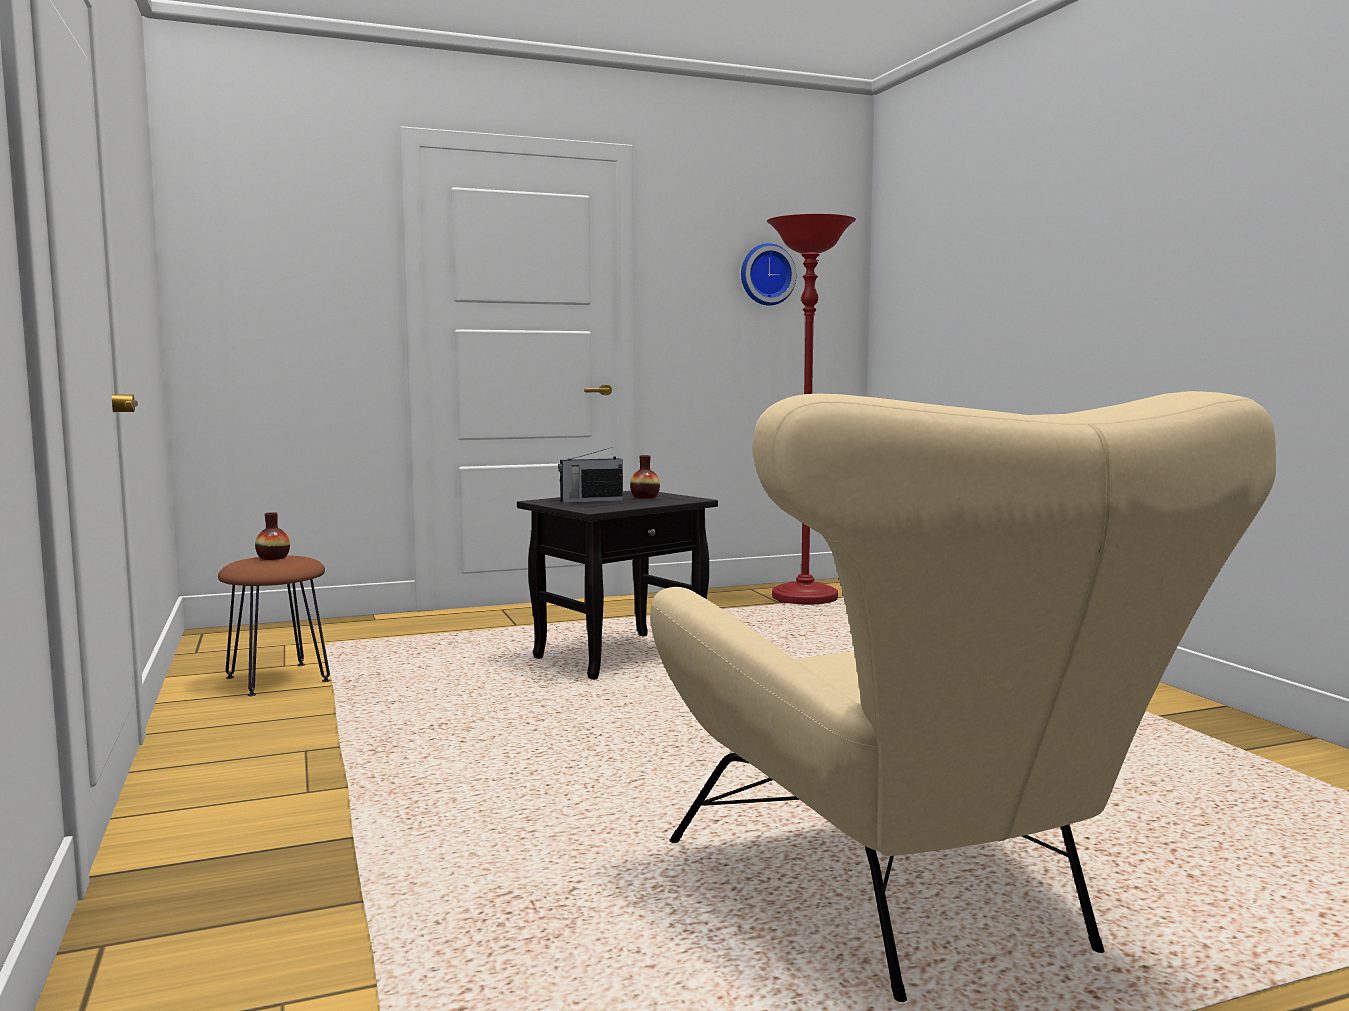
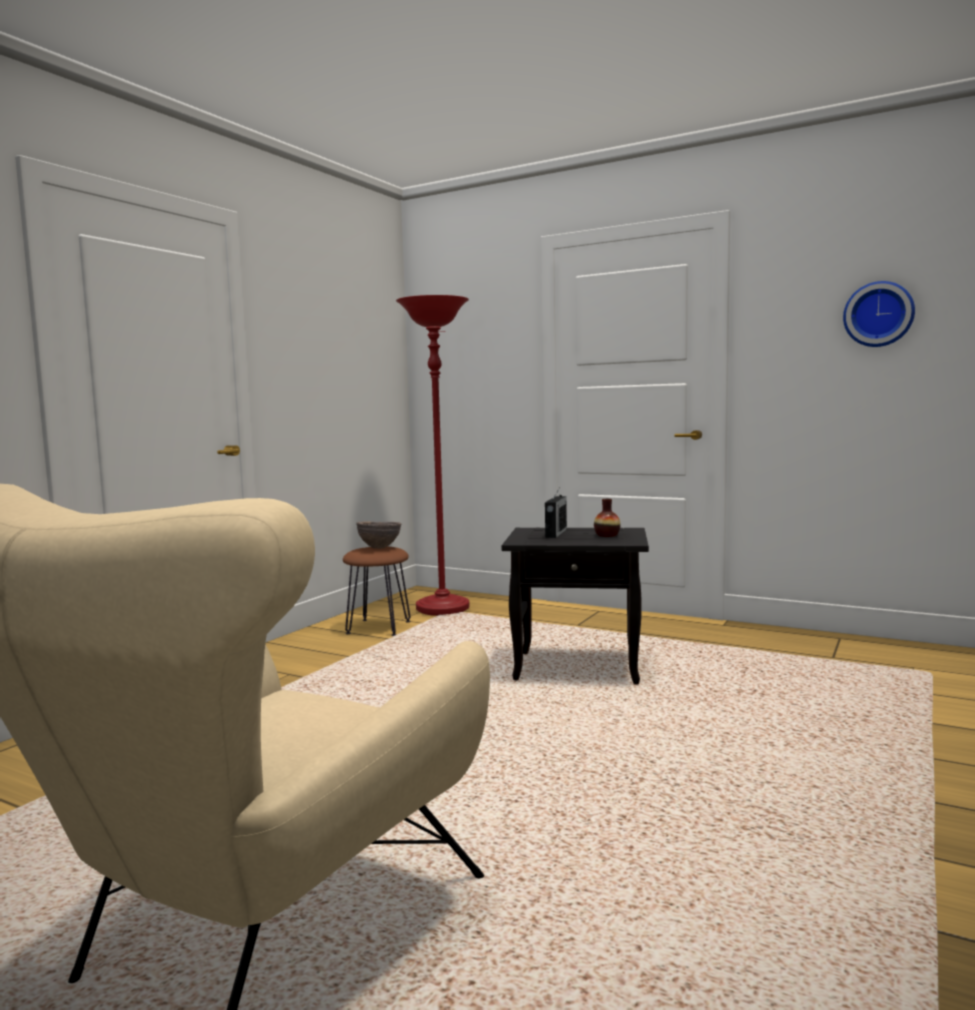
camera: 50 degrees right, 0 degrees up
(273, 558) = (379, 548): vase -> brown bowl
(590, 500) = (555, 533): radio -> radio turned 105 degrees counterclockwise
(804, 599) = (868, 660): red floor lamp -> red floor lamp (443, 609)

